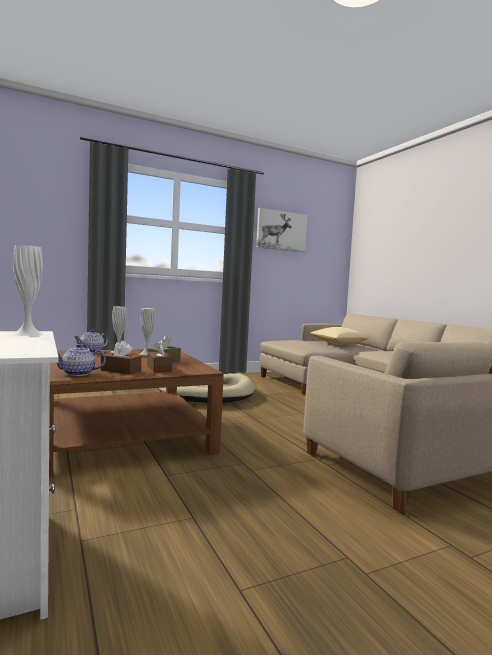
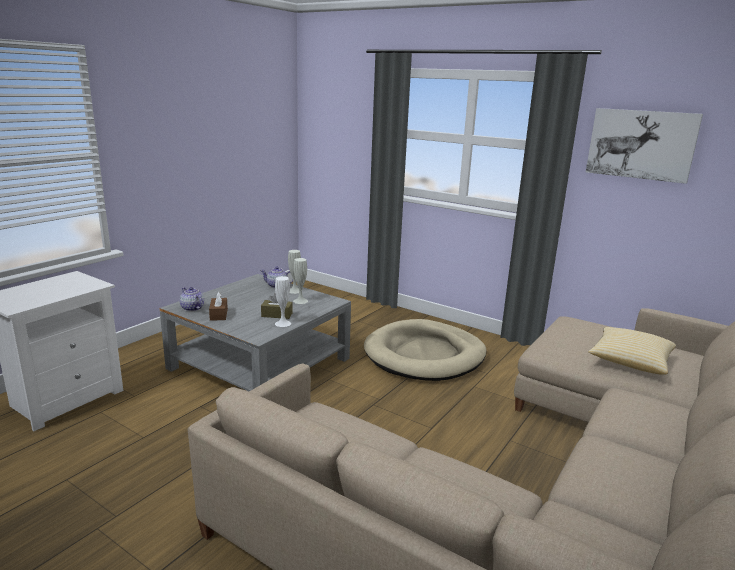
camera: 60 degrees right, 15 degrees up
(27, 334) = (88, 286): white vase -> white vase (283, 323)
(122, 435) = (260, 363): brown coffee table -> grey coffee table
(159, 368) = (242, 322): brown tissue box -> none

